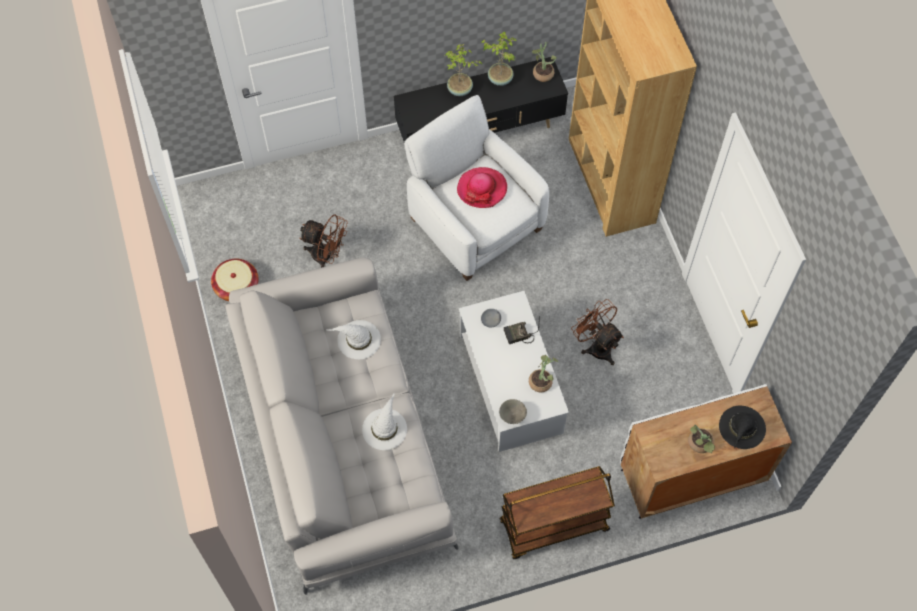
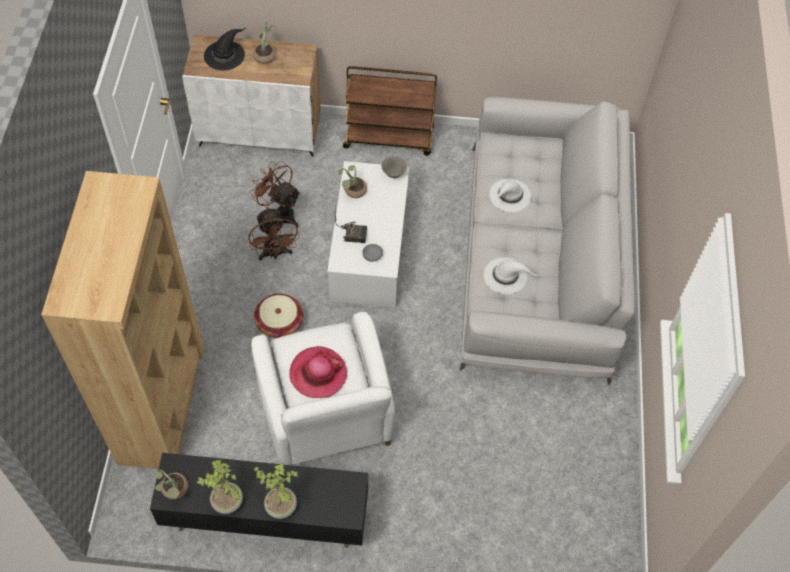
camera: 160 degrees left, 5 degrees down
(237, 286) = (599, 438): basket -> basket (279, 323)
(327, 256) = (495, 435): brown fan -> brown fan (280, 212)

